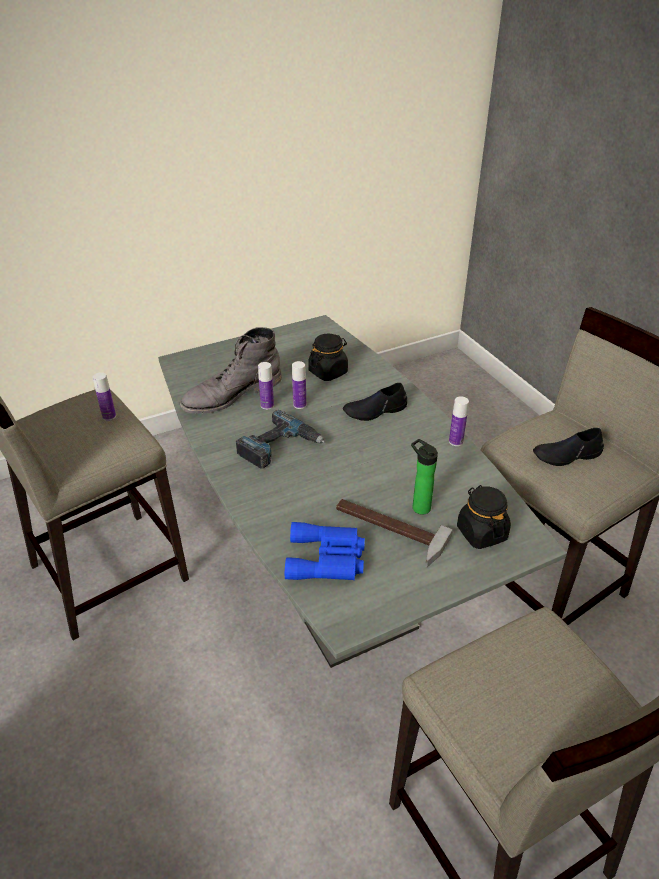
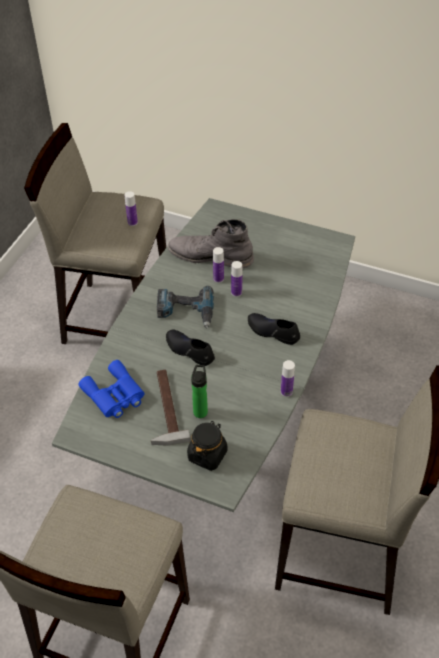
camera: 50 degrees right, 10 degrees up
(328, 372) = (287, 282): black jar -> none
(566, 455) = (339, 460): black shoe -> black shoe (189, 350)

